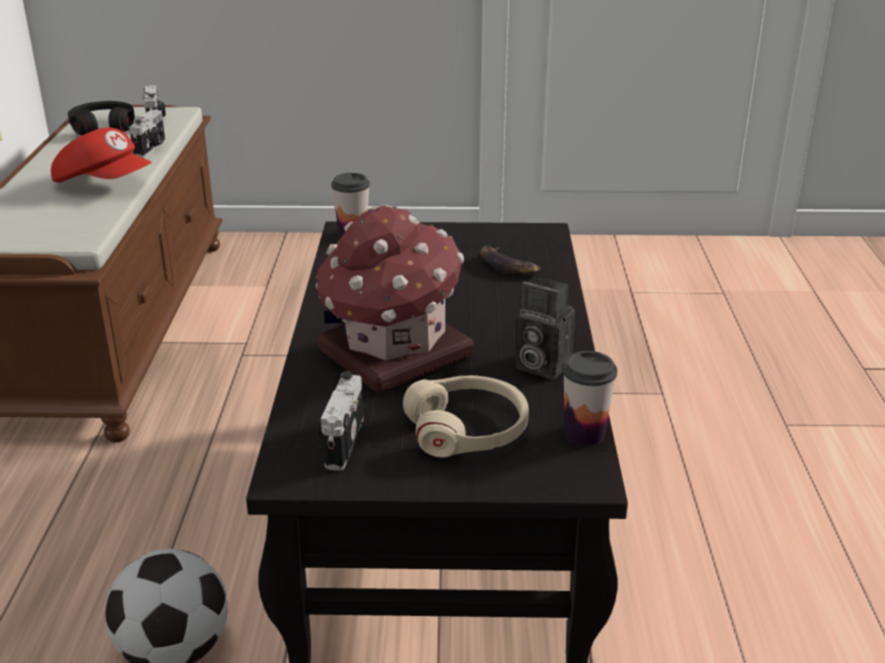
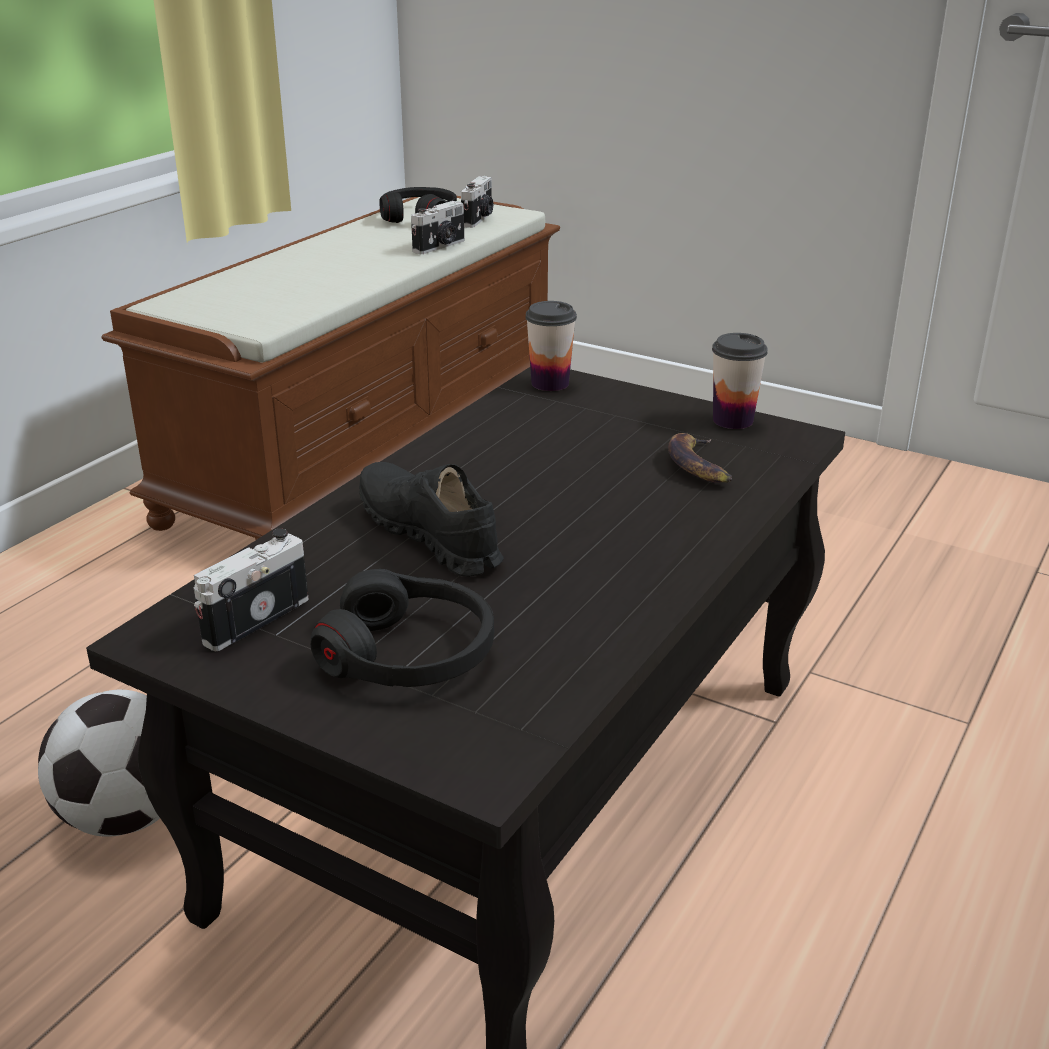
camera: 30 degrees right, 0 degrees up
(105, 184) = (351, 274): red cap -> none
(392, 355) = (429, 535): toy house -> black shoe
(467, 430) = (409, 654): beige headphones -> black headphones
(539, 365) = (593, 603): camera -> none
(584, 434) = (549, 711): cup -> cup (733, 420)

